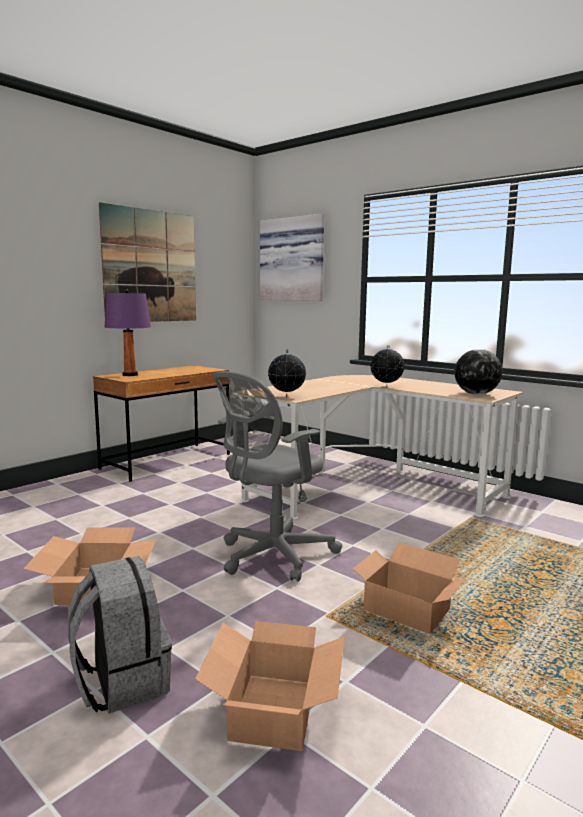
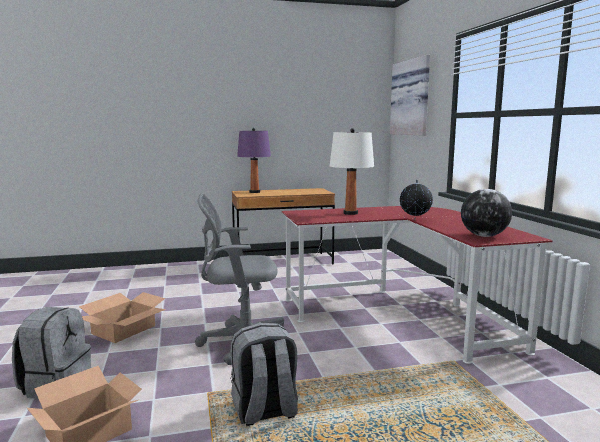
camera: 35 degrees right, 0 degrees up
(151, 266) = (285, 109): picture -> none
(286, 397) = (304, 218): globe -> none
(312, 387) = (350, 213): none -> white table lamp
(370, 488) = (402, 313): beige desk -> red desk
(407, 611) = (264, 411): cardboard box -> grey backpack

